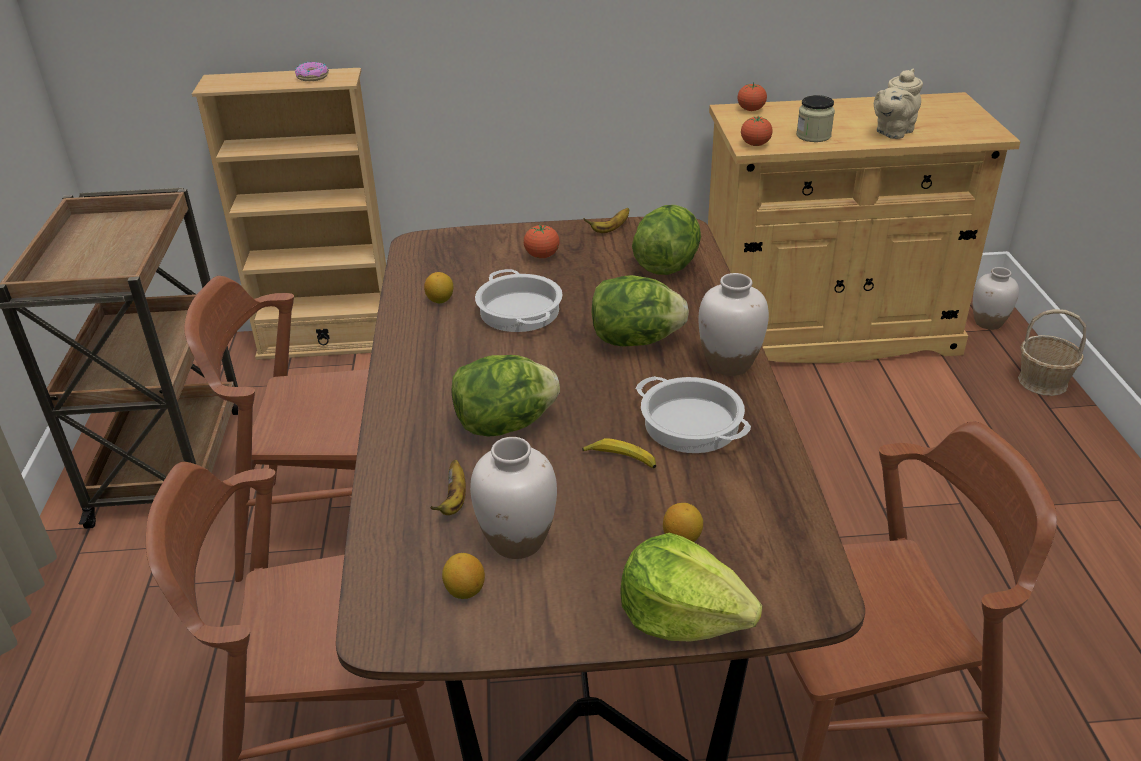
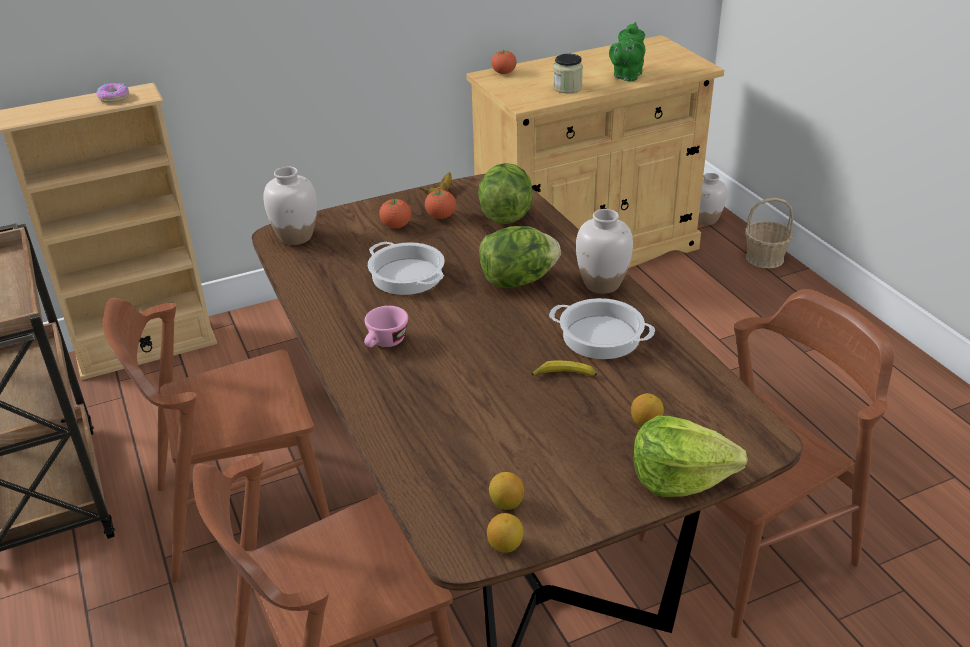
camera: 20 degrees left, 0 degrees up
(440, 300) = (332, 280): lemon -> lemon (505, 545)
(451, 379) = (385, 343): none -> pink cup
(454, 500) = (452, 438): banana -> none
(504, 425) = (454, 370): lettuce -> none
(517, 541) = (523, 456): white vase -> white vase (295, 237)
(755, 145) = (525, 102): tomato -> tomato (441, 217)
(892, 132) = (626, 76): beige teapot -> green teapot

